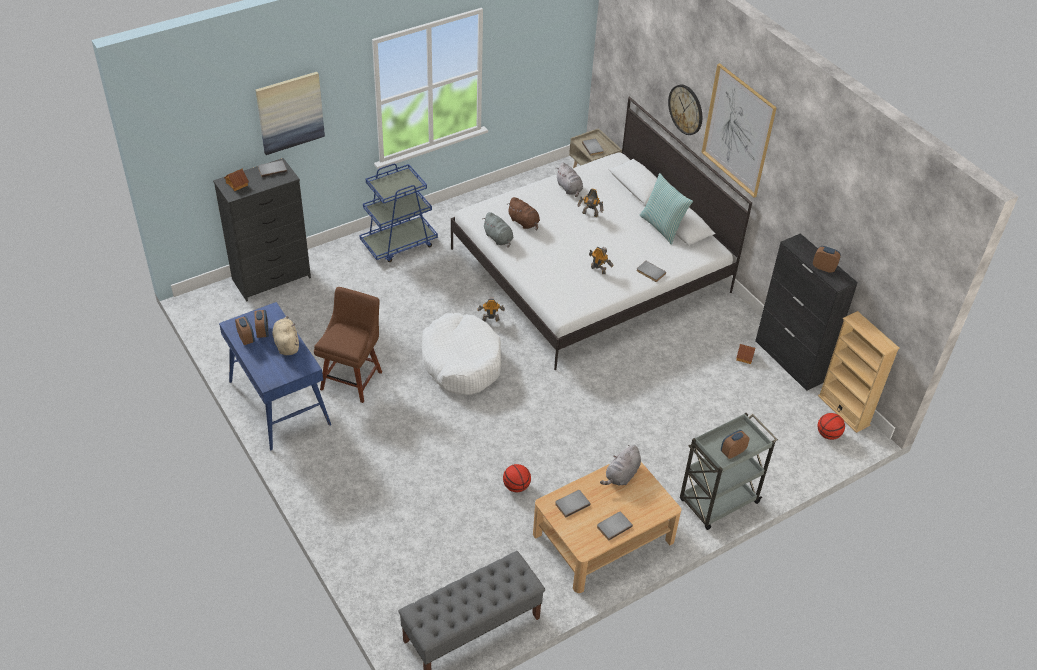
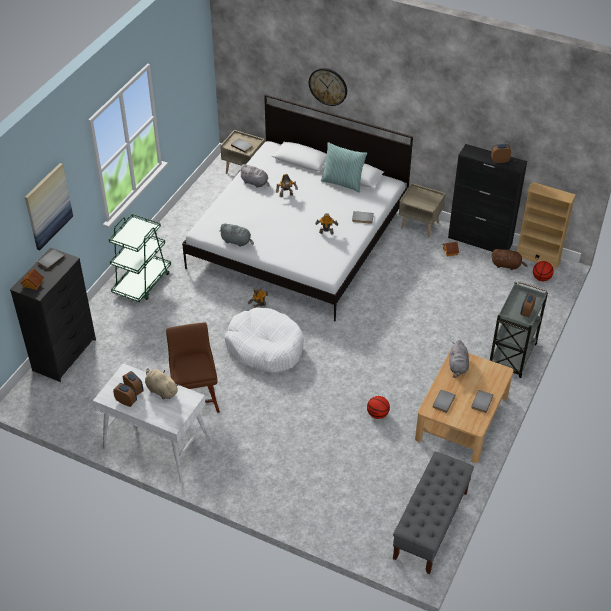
camera: 30 degrees left, 0 degrees up
(278, 403) = (156, 444): blue desk -> white desk
(399, 244) = (142, 282): blue cart -> green cart
(524, 222) = (245, 221): brown plush toy -> brown plush toy (507, 265)
(734, 314) = (420, 225): none -> beige nightstand
(738, 130) = (386, 86): picture -> none

